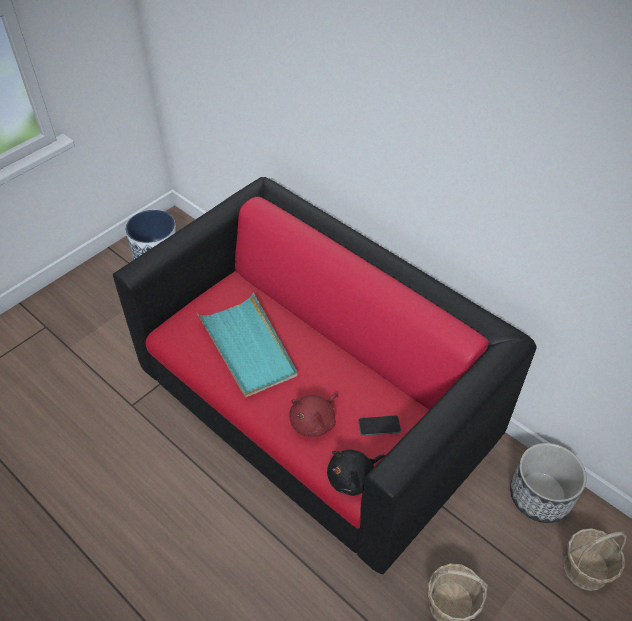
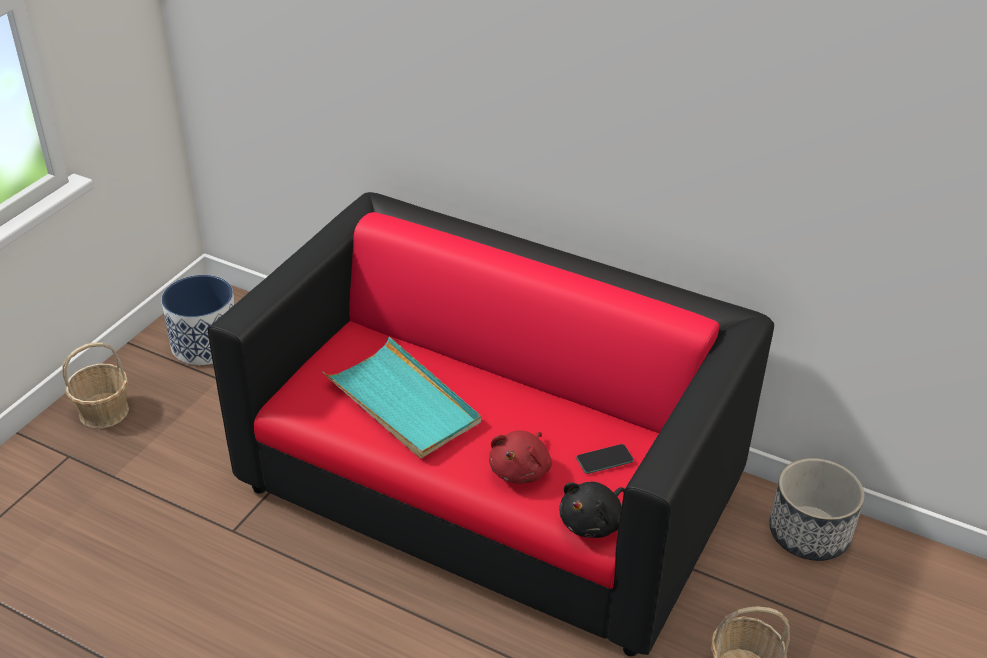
camera: 15 degrees left, 10 degrees down
(586, 569) = (890, 602): basket -> basket (104, 412)

